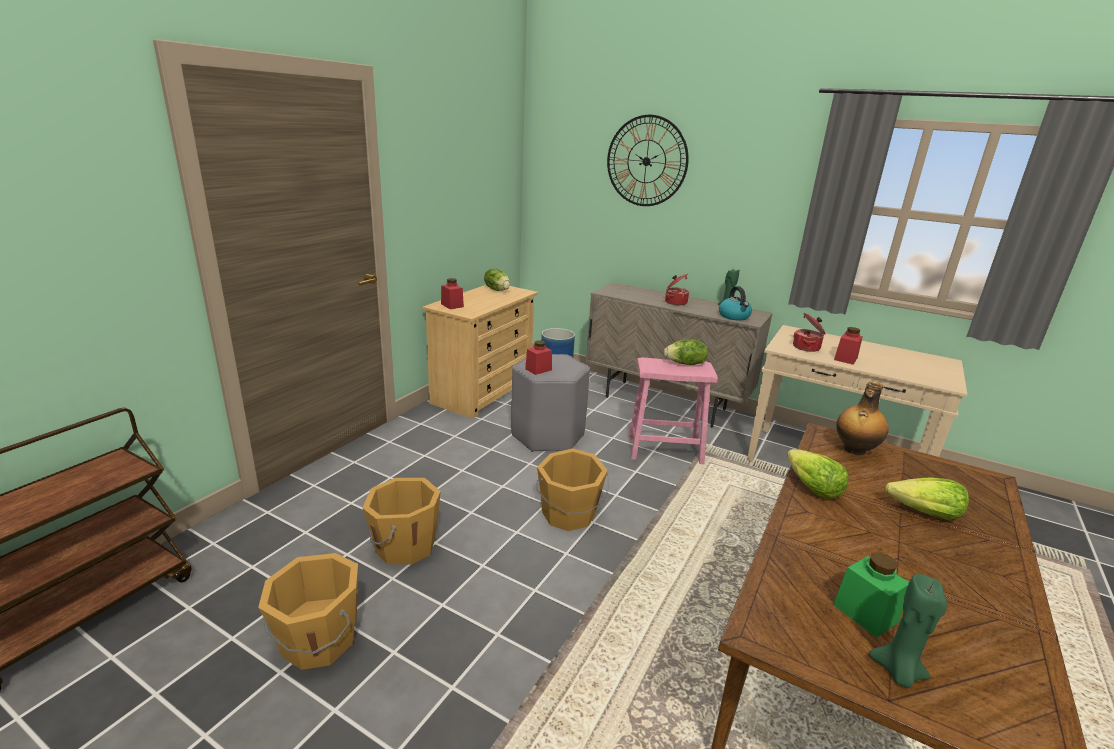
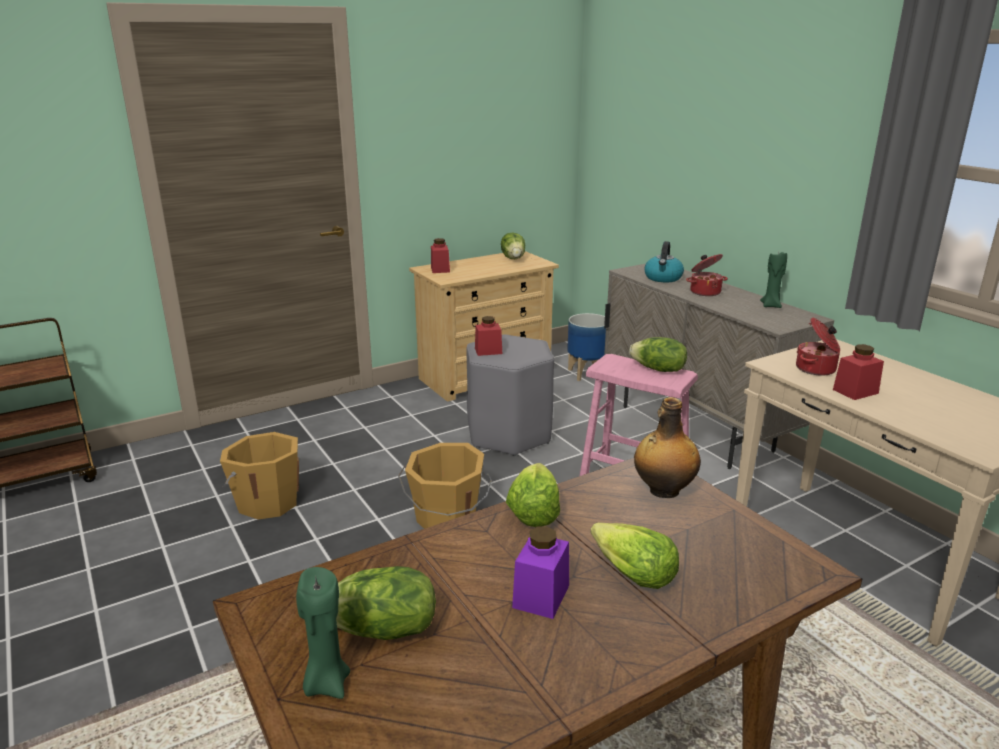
camera: 30 degrees right, 0 degrees up
(318, 641) = (132, 555): orange bucket -> none
(646, 161) = (697, 103): wall clock -> none
(734, 316) = (762, 318): kettle -> kettle (663, 278)
(865, 613) = (383, 631): green jar -> lettuce
(906, 547) = (541, 596): none -> purple jar

